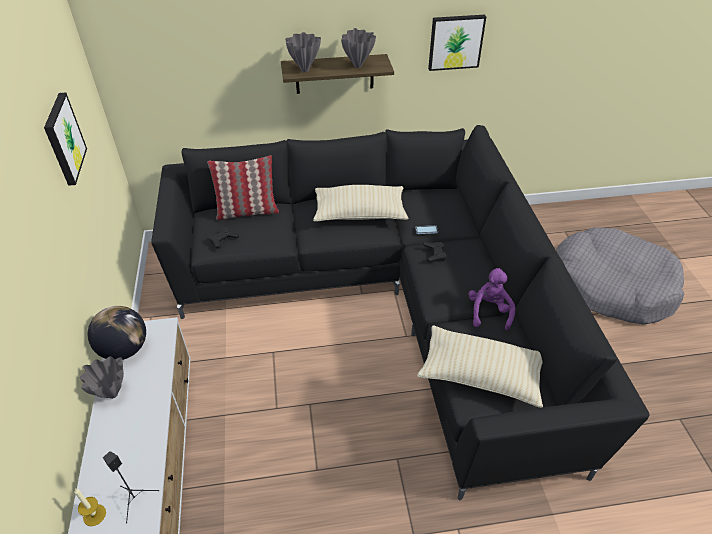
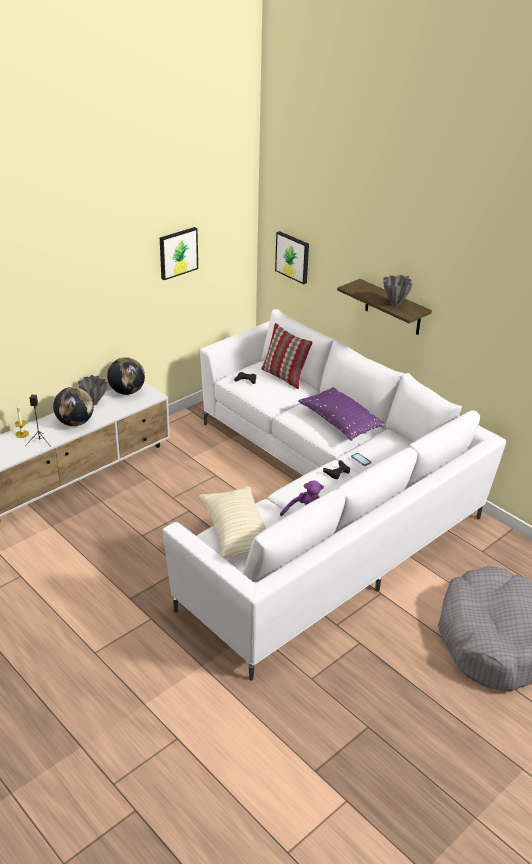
camera: 55 degrees right, 10 degrees down
(134, 435) = (75, 422): none -> globe
(305, 70) = (360, 290): grey vase -> none
(360, 214) = (340, 422): beige pillow -> purple pillow
(391, 302) = (321, 511): black sofa -> white sofa
(455, 42) = (486, 327): picture -> picture (293, 257)

